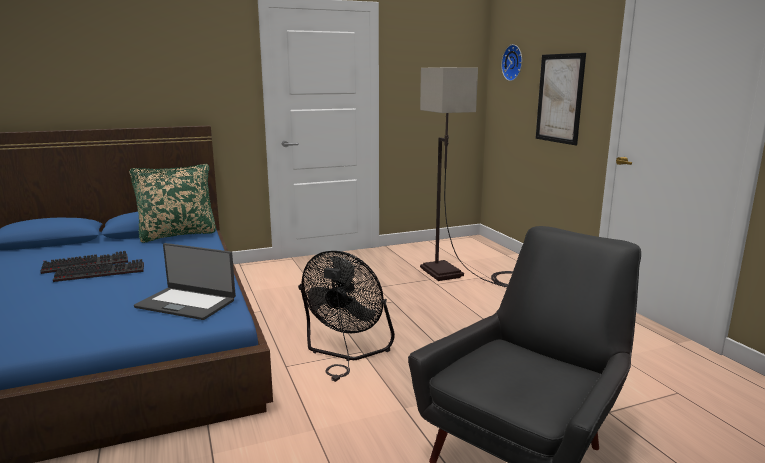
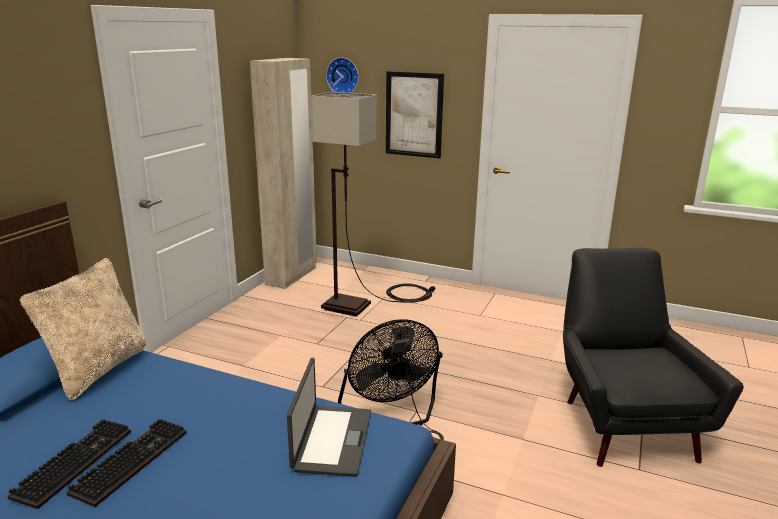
camera: 45 degrees left, 5 degrees up
(178, 236) = (100, 370): green pillow -> beige pillow
(186, 303) = (331, 440): laptop -> laptop turned 60 degrees counterclockwise
(440, 244) = (292, 276): none -> beige wardrobe

